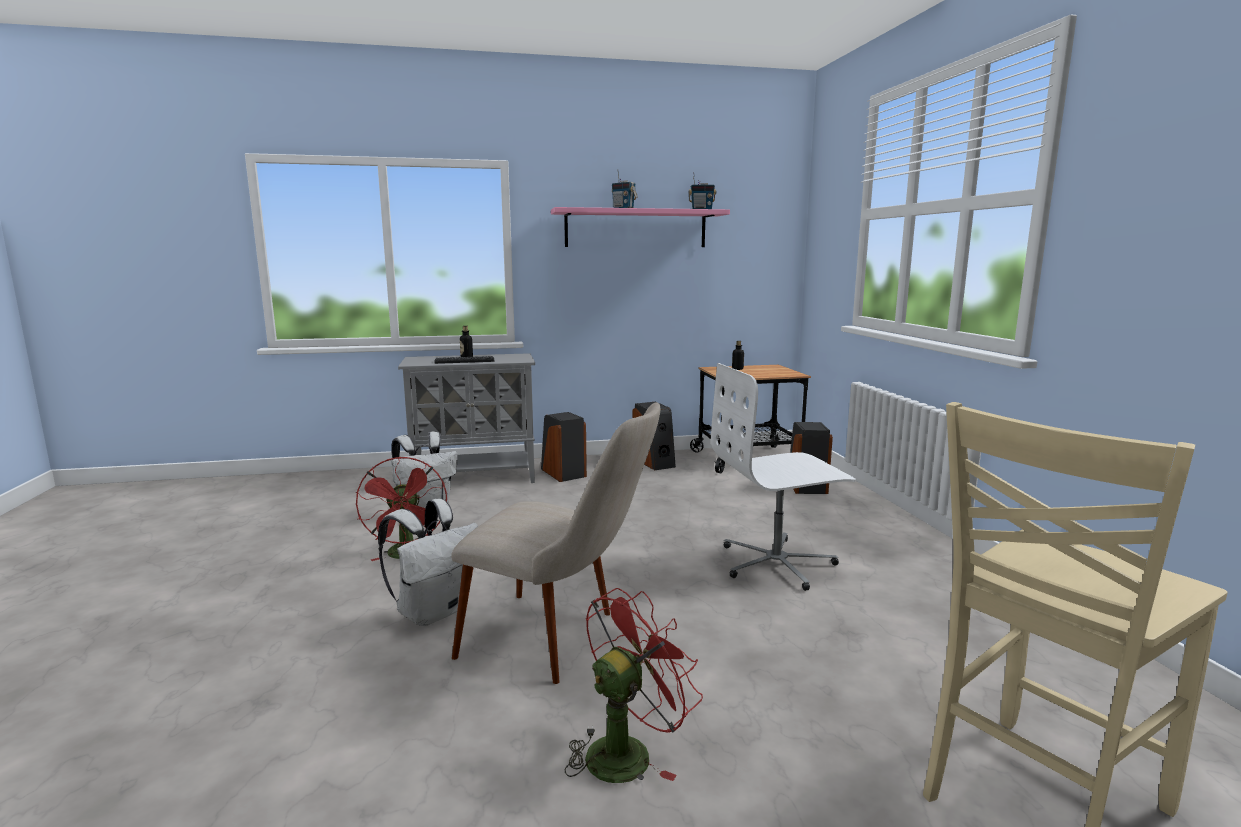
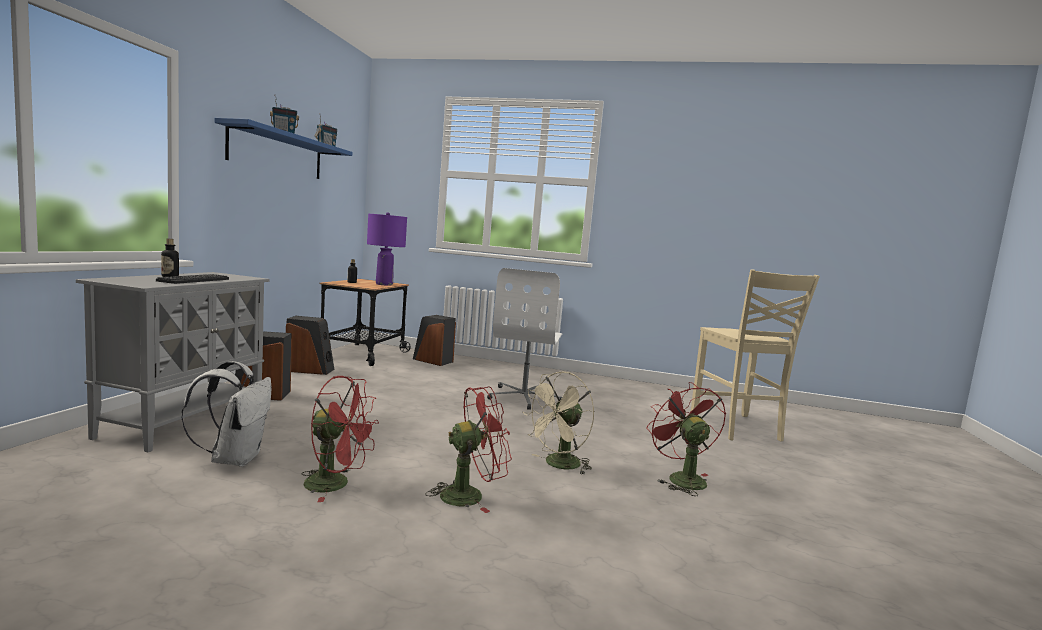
camera: 65 degrees left, 5 degrees down
(433, 612) = (470, 495): white backpack -> red fan
(561, 640) = (558, 465): beige chair -> beige fan
(636, 228) = (277, 153): pink shelf -> blue shelf
(768, 374) = (384, 284): none -> purple table lamp

